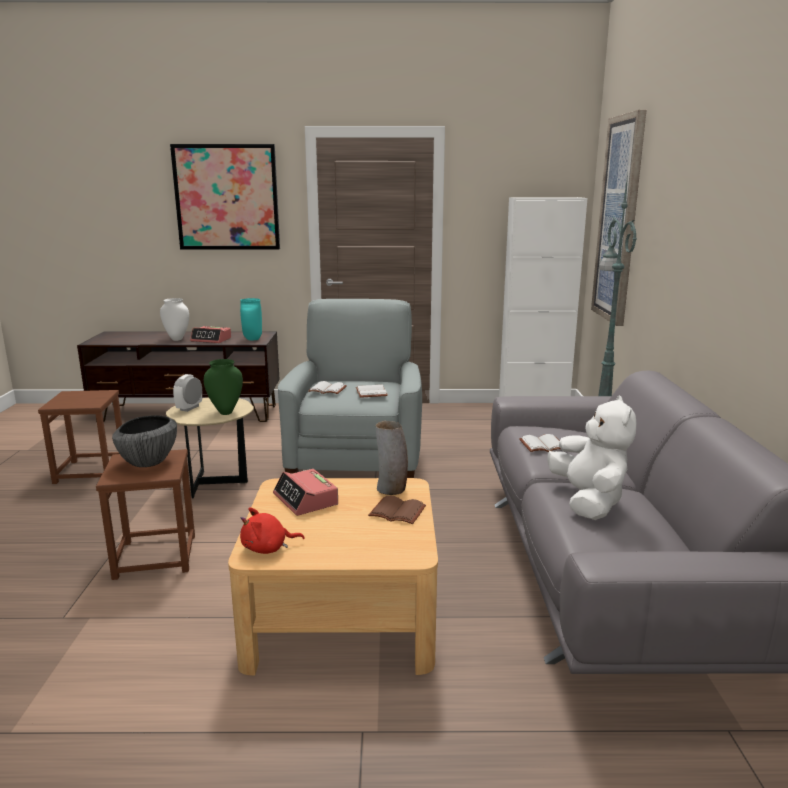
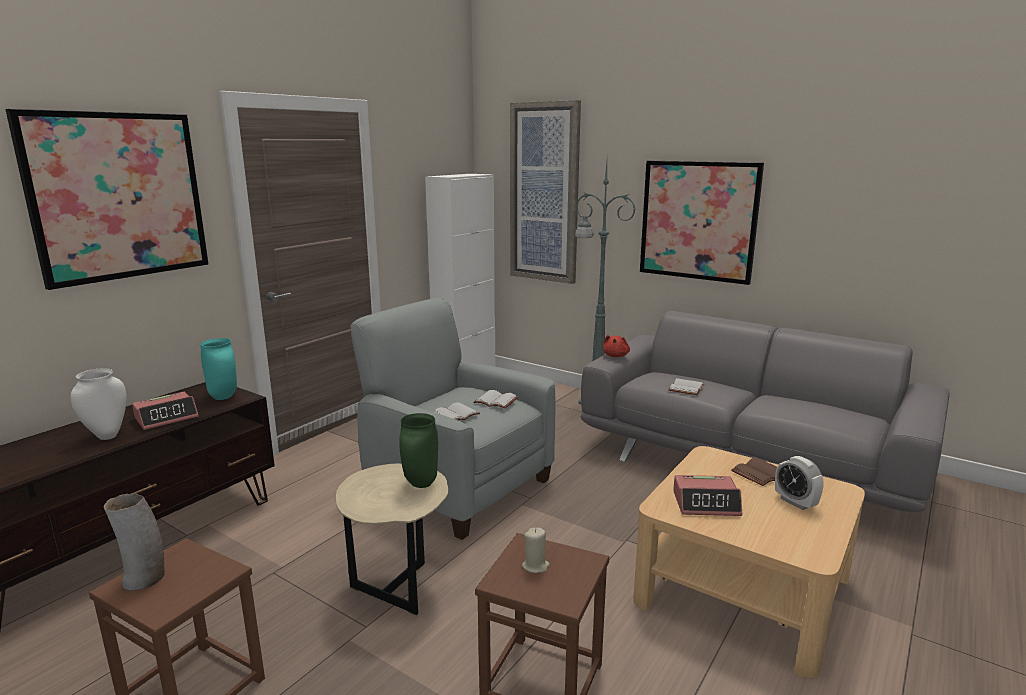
camera: 55 degrees left, 0 degrees up
(148, 462) = (535, 566): bowl -> beige candle
(189, 408) = (368, 502): alarm clock -> alarm clock (795, 502)
(268, 548) = (802, 546): red plush toy -> red plush toy (616, 356)
(391, 489) = (712, 463): vase -> vase (145, 579)
(588, 501) = (794, 408): white plush toy -> none
(696, 259) = (698, 220): none -> picture

